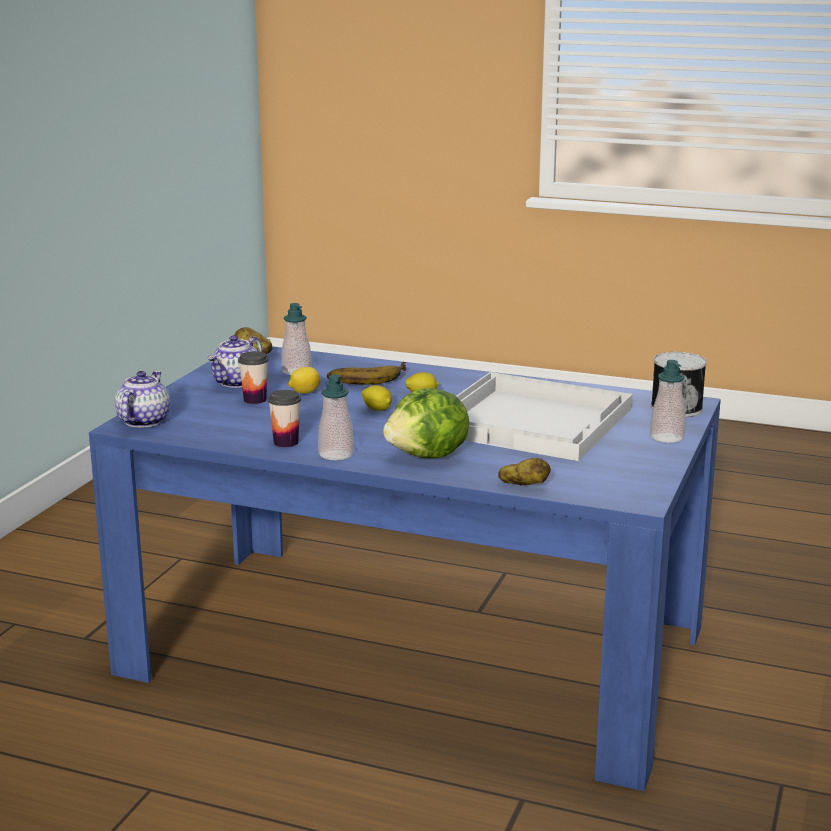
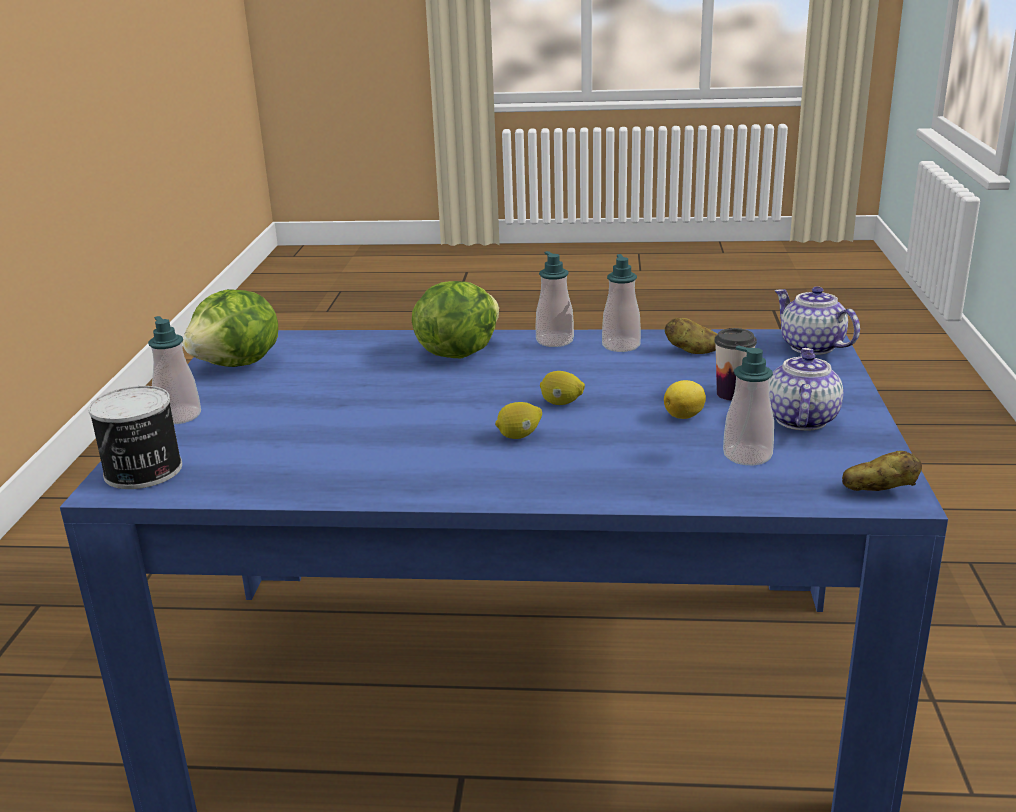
camera: 165 degrees right, 5 degrees up
(143, 421) = (810, 347): teapot -> teapot turned 150 degrees clockwise
(286, 442) = (621, 345): cup -> soap dispenser
(366, 377) = (629, 460): banana -> none
(524, 486) = (348, 337): potato -> potato (691, 351)
(533, 420) = (351, 417): white tray -> none
(629, 473) = (239, 364): none -> lettuce

